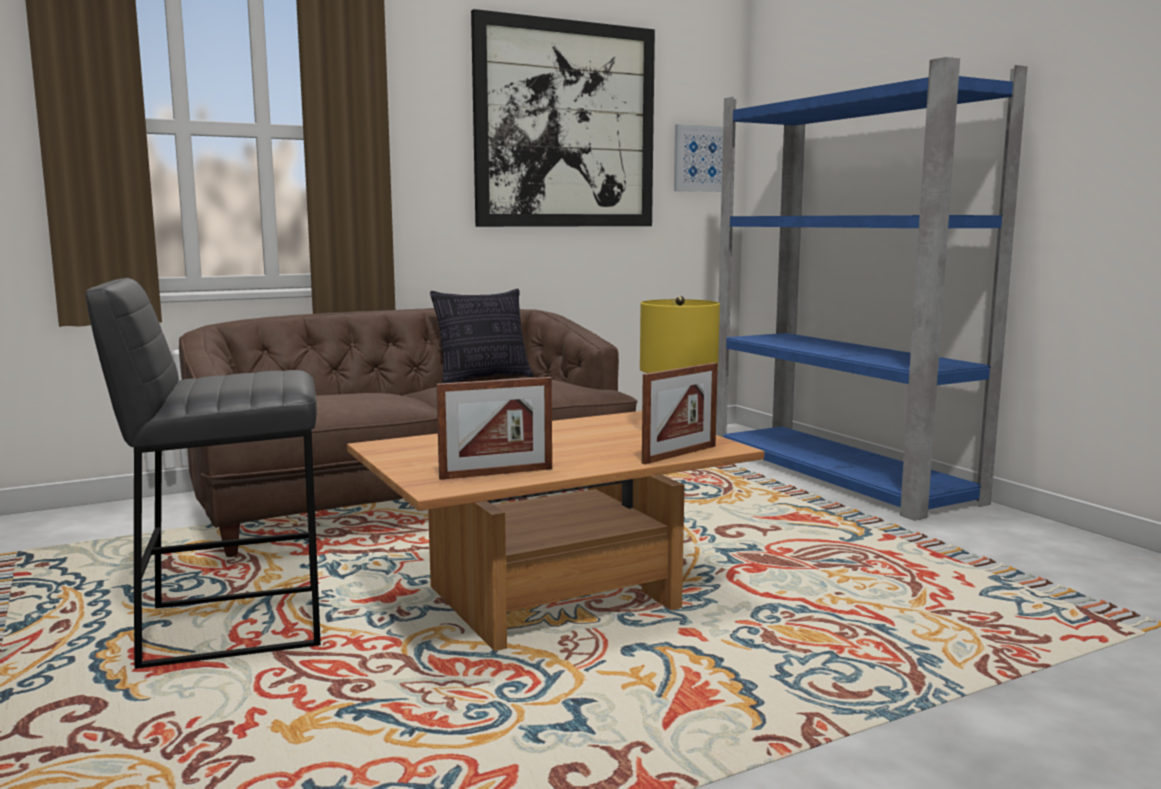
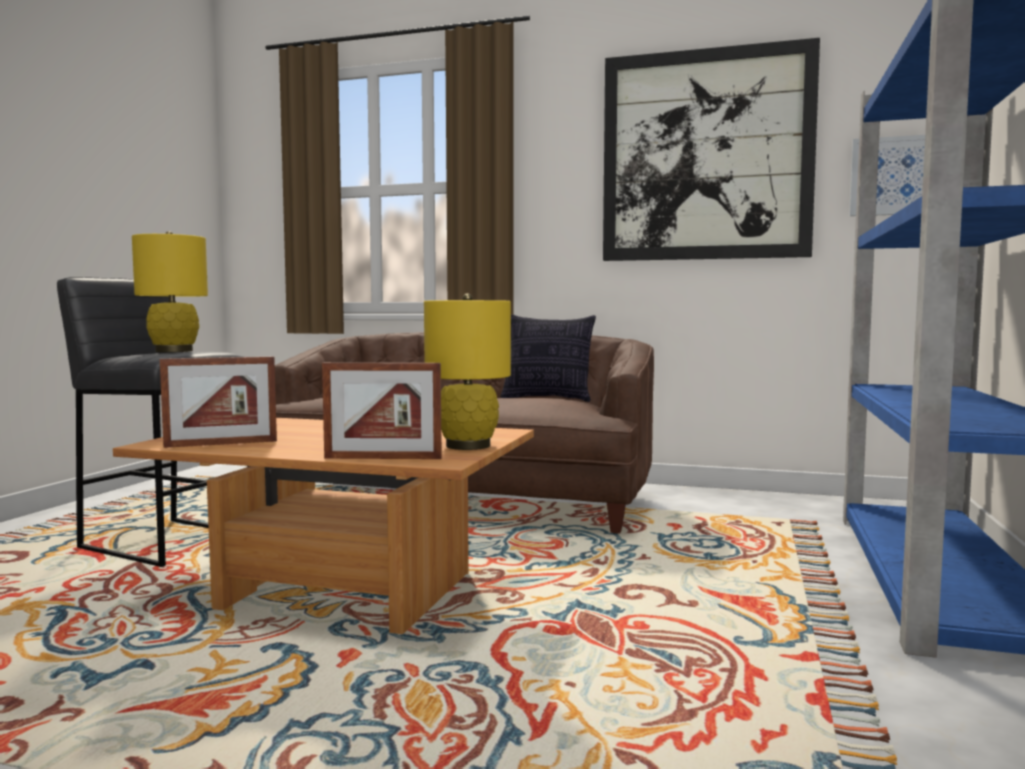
camera: 45 degrees right, 5 degrees down
(245, 376) = (173, 351): none -> yellow table lamp
(496, 473) = (221, 444): picture frame -> picture frame turned 45 degrees counterclockwise

